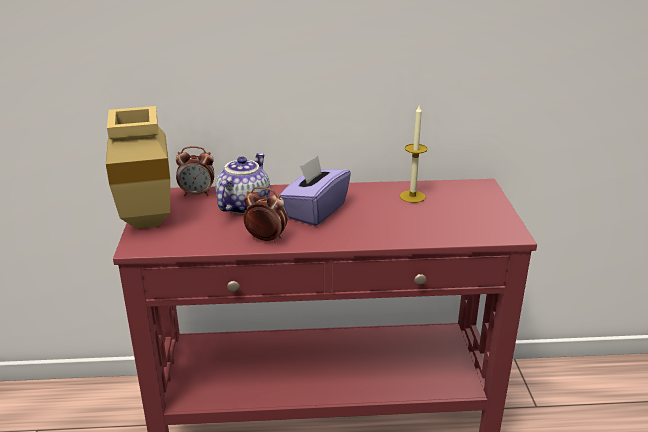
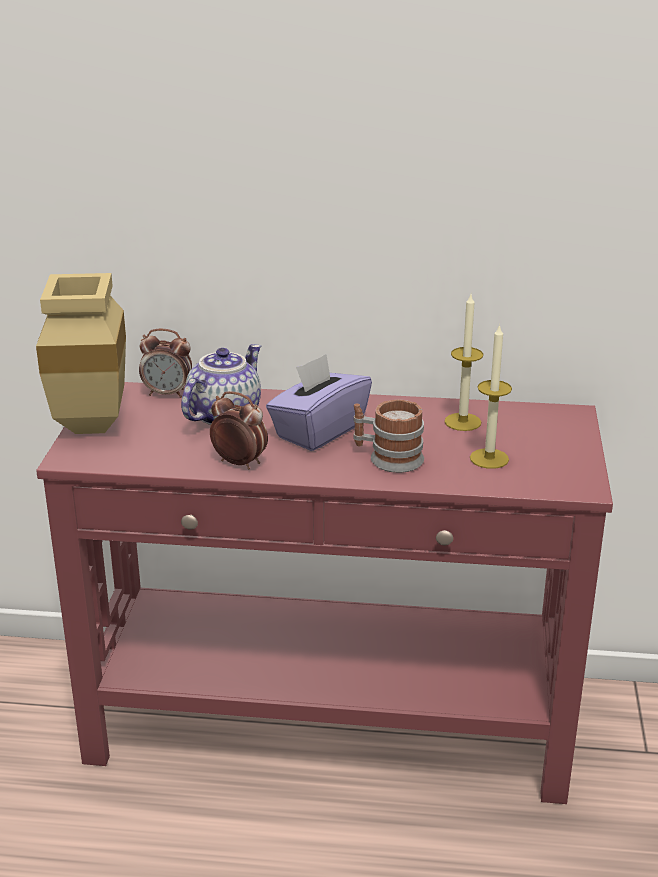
camera: 10 degrees right, 0 degrees up
(371, 226) = (387, 458): none -> mug
(441, 220) = (489, 458): none -> candle

